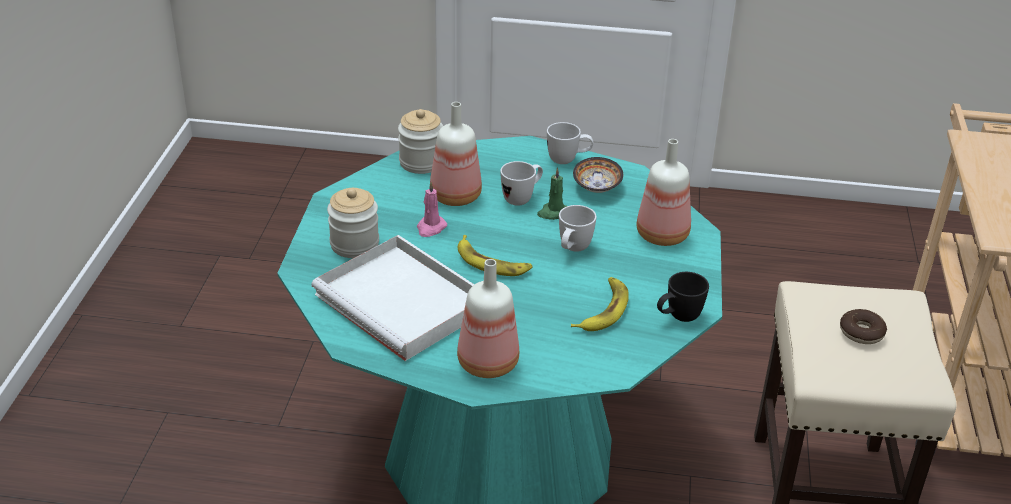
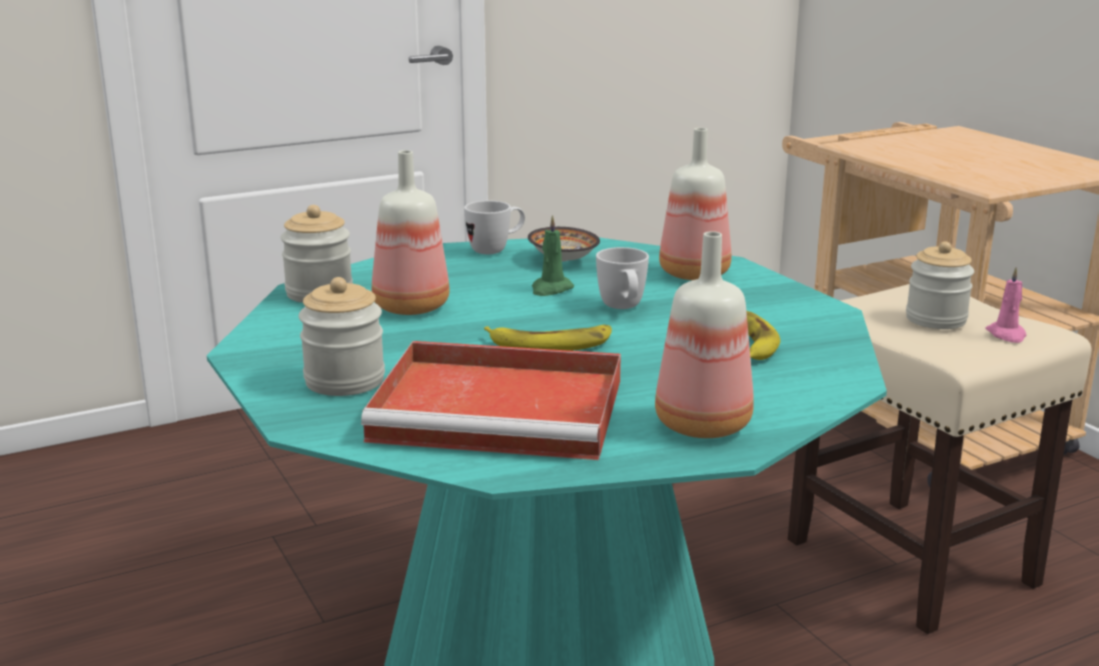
camera: 35 degrees left, 15 degrees down
(405, 303) = (504, 409): white tray -> red tray
(430, 228) = (424, 339): pink candle -> pink candle (1007, 335)
(522, 198) = (494, 288): white mug -> none
(678, 318) = (825, 323): black mug -> none
(861, 332) = (935, 319): donut -> jar

